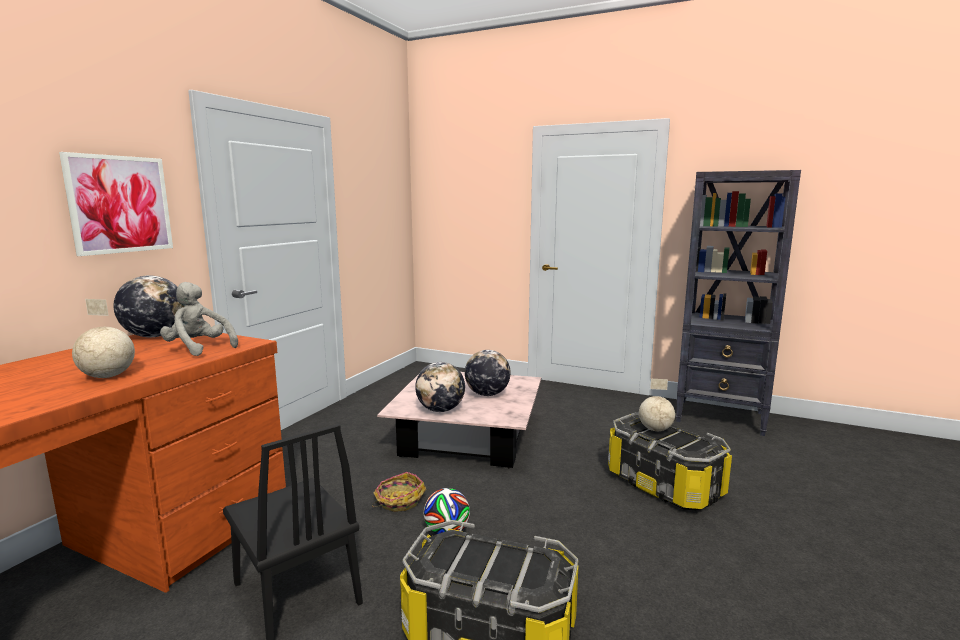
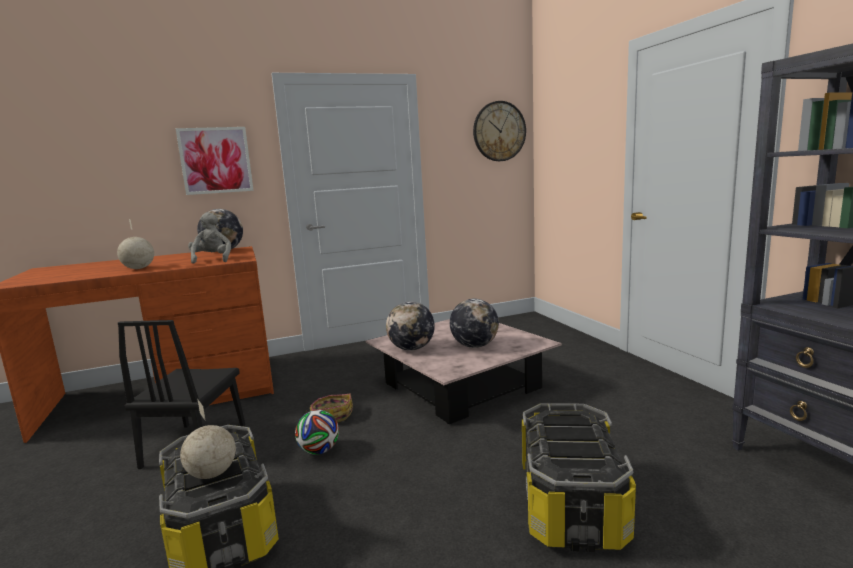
camera: 45 degrees right, 0 degrees up
(390, 185) = (499, 131): none -> wall clock
(655, 429) = (570, 428): globe -> globe (212, 474)

